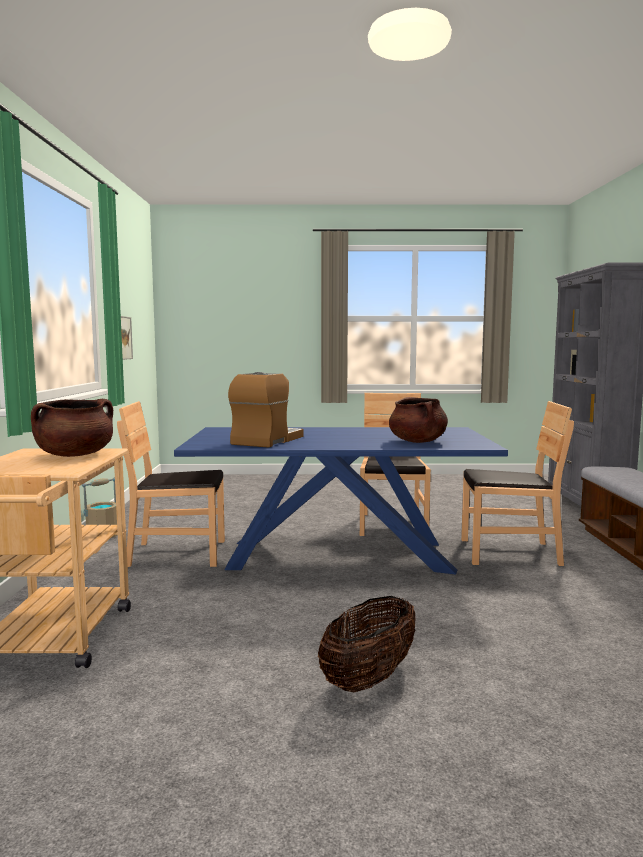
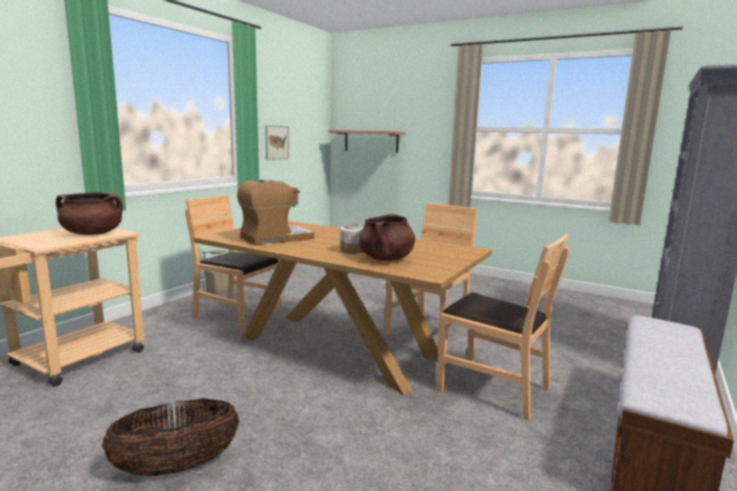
camera: 30 degrees right, 5 degrees up
(215, 335) = (371, 141): none -> shelf
(338, 555) = (337, 347): blue dining table -> brown dining table
(371, 440) = (352, 251): none -> jar

